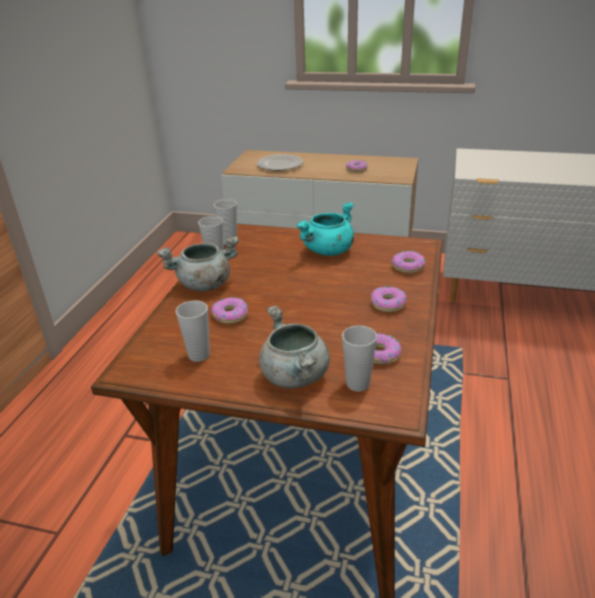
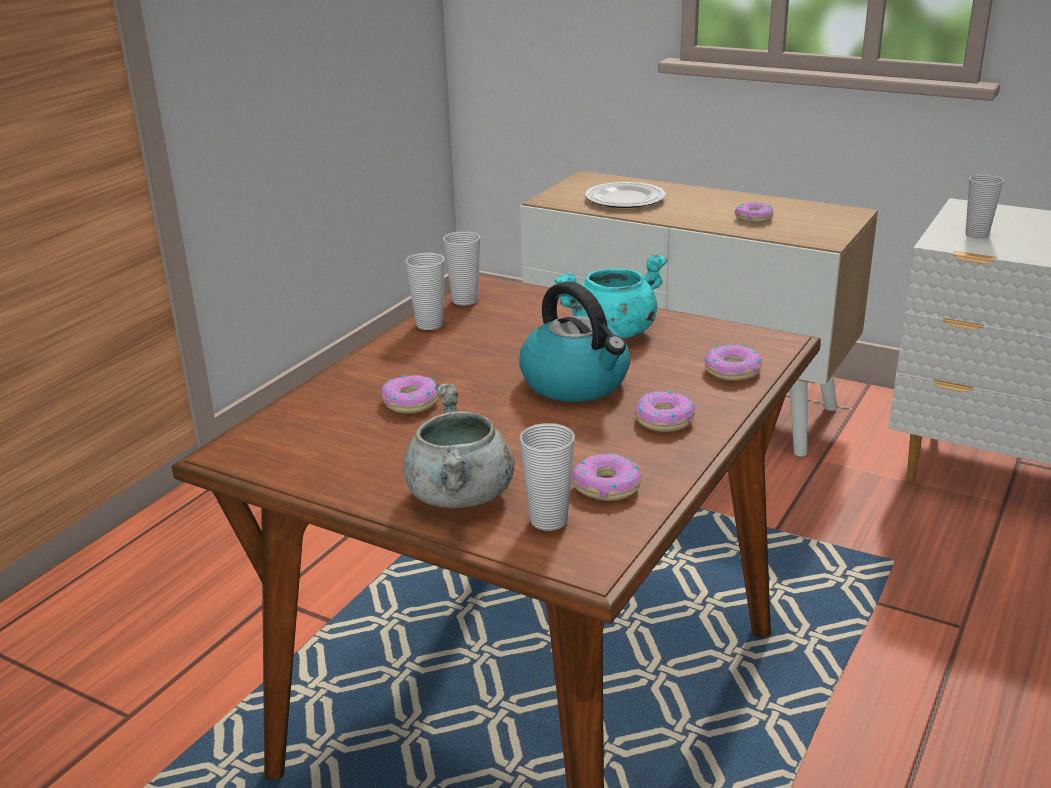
camera: 15 degrees right, 5 degrees down
(199, 355) = (337, 448): cup -> cup (976, 235)
(204, 285) = (395, 356): grey cooking pot -> none
(324, 287) = (577, 383): none -> kettle

